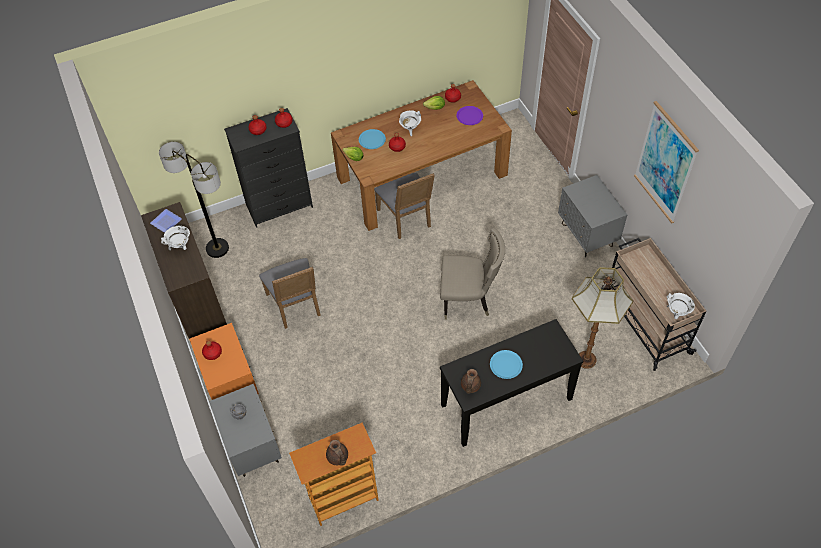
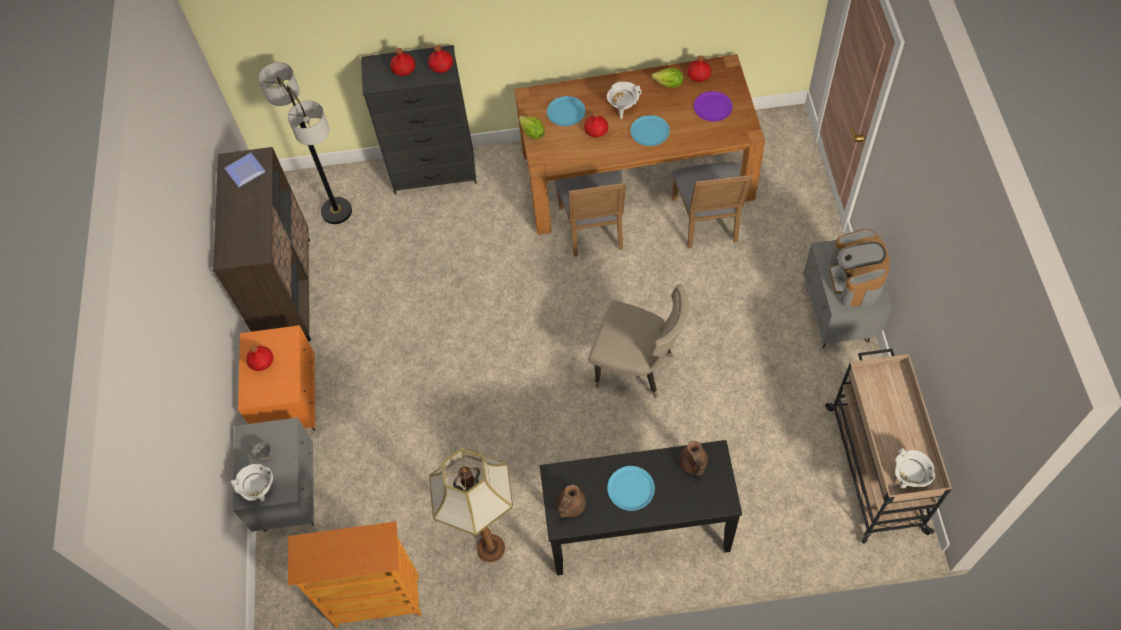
camera: 20 degrees right, 5 degrees up
(180, 246) = (250, 209): white cooking pot -> white cooking pot (260, 490)
(296, 306) = (408, 317): grey chair -> grey chair (708, 223)
(338, 457) = (347, 562): brown teapot -> brown teapot (693, 463)
(433, 140) = (650, 131): none -> blue plate
(585, 359) = (770, 498): floor lamp -> floor lamp (490, 547)
(598, 203) = (855, 279): none -> coffee machine
(665, 163) = (946, 257): picture -> none

